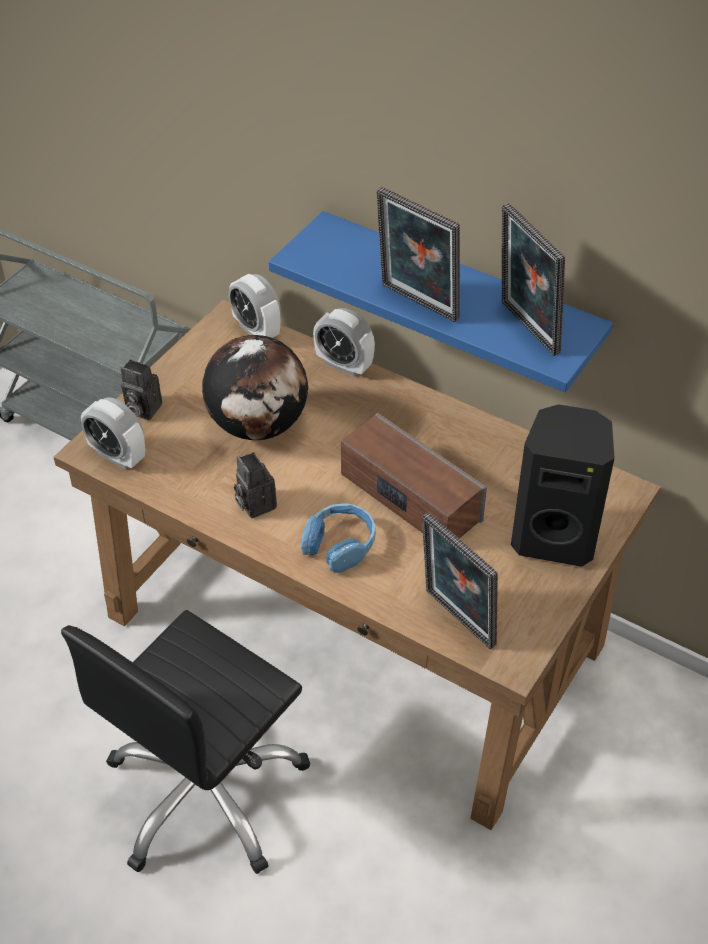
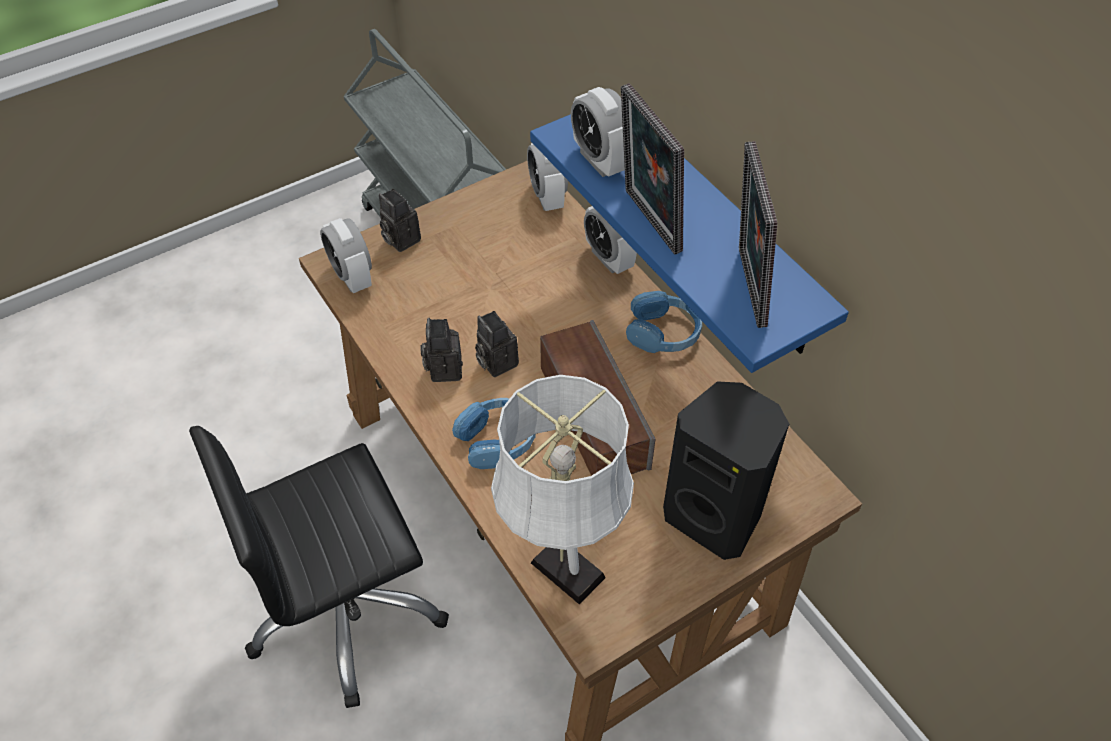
camera: 25 degrees right, 5 degrees up
(258, 425) = (494, 291): globe -> none
(297, 482) = (495, 361): none -> camera
(345, 268) = (600, 161): none -> alarm clock
(427, 410) = (663, 332): none -> blue headphones
(456, 621) = (562, 565): picture frame -> white table lamp

